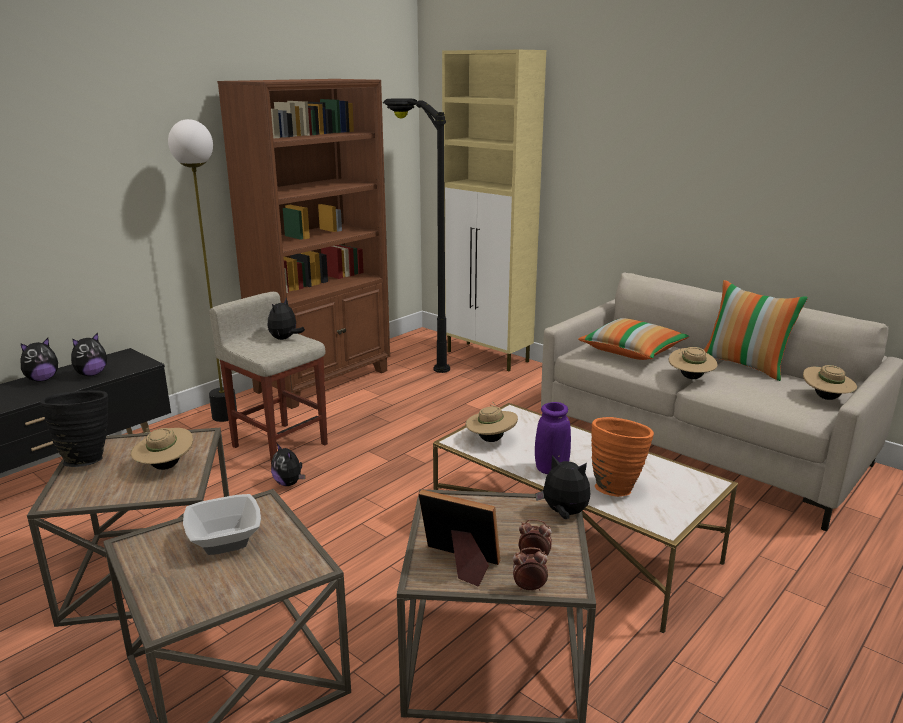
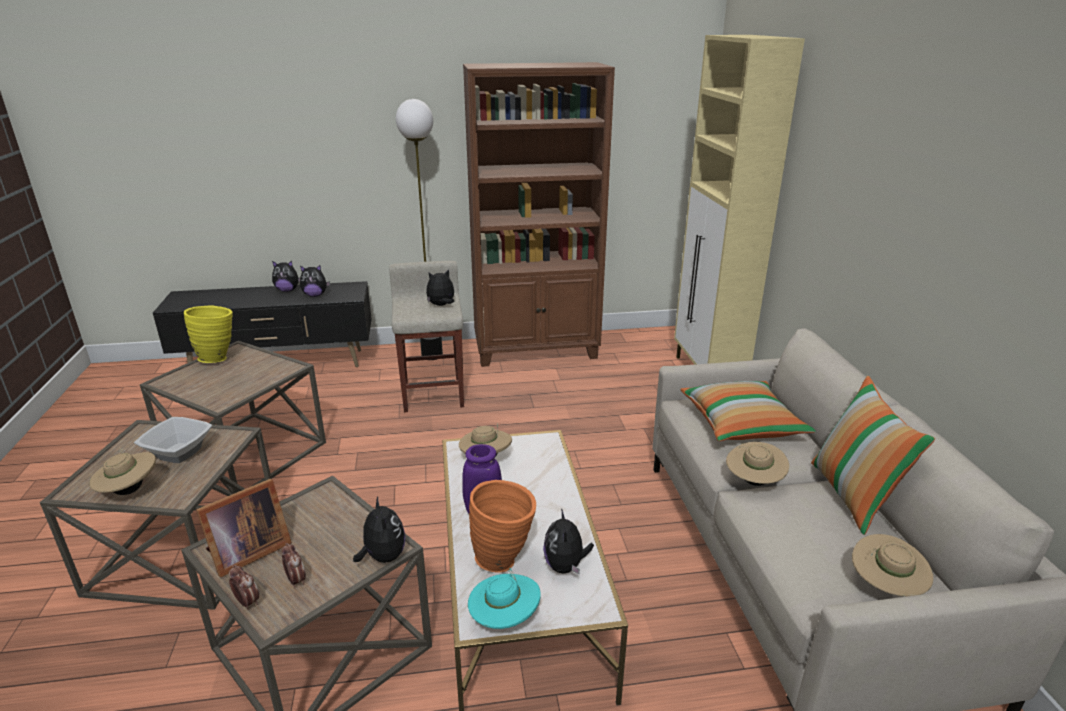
camera: 40 degrees right, 5 degrees up
(86, 458) = (218, 358): black vase -> yellow vase
(165, 467) = (241, 382): beige hat -> beige hat (129, 490)
(289, 483) = (396, 428): plush toy -> plush toy (565, 566)
(416, 353) = (645, 350): black floor lamp -> none
(460, 564) = (246, 552): picture frame -> picture frame turned 75 degrees clockwise
(676, 516) = (504, 619): none -> turquoise hat

